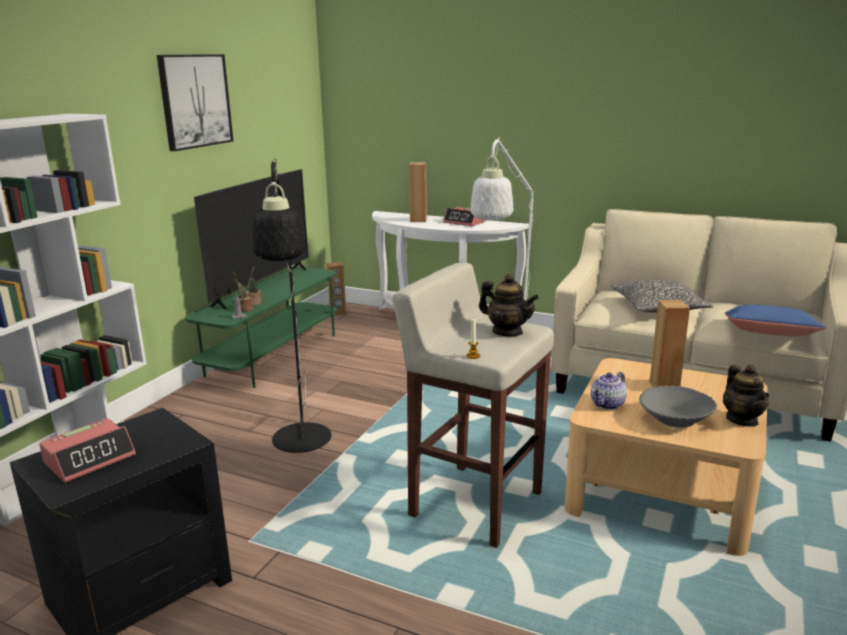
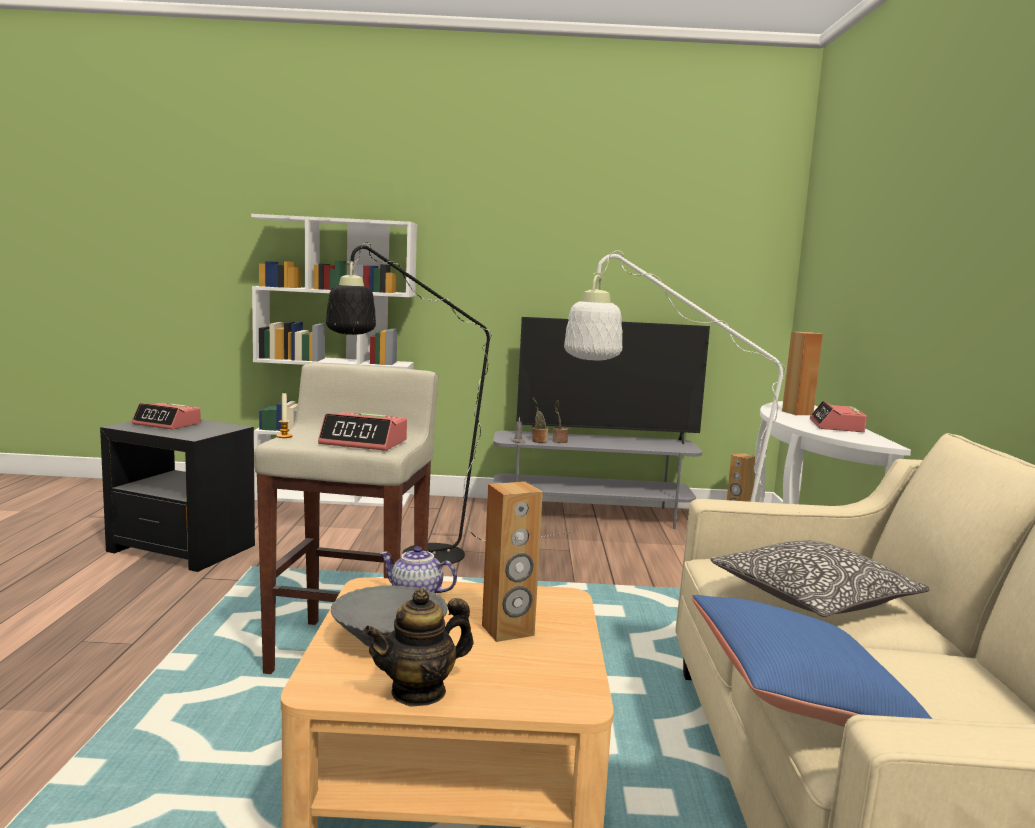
camera: 65 degrees right, 10 degrees down
(195, 101) = (570, 231): picture -> none
(273, 354) = (591, 514): green tv stand -> grey tv stand
(507, 332) = (364, 442): teapot -> alarm clock

